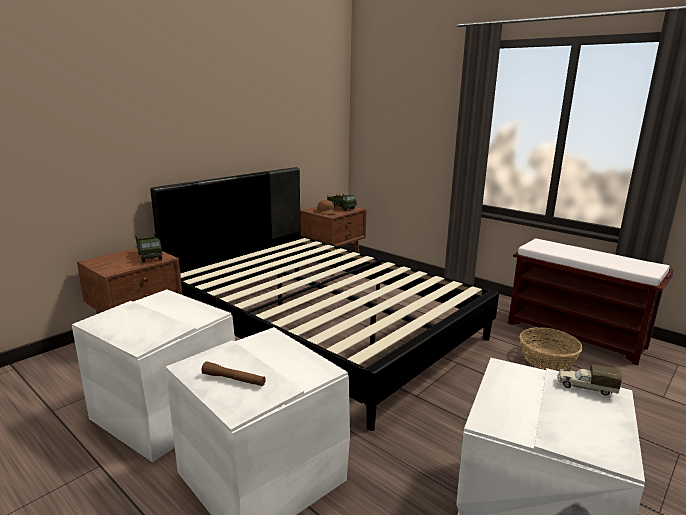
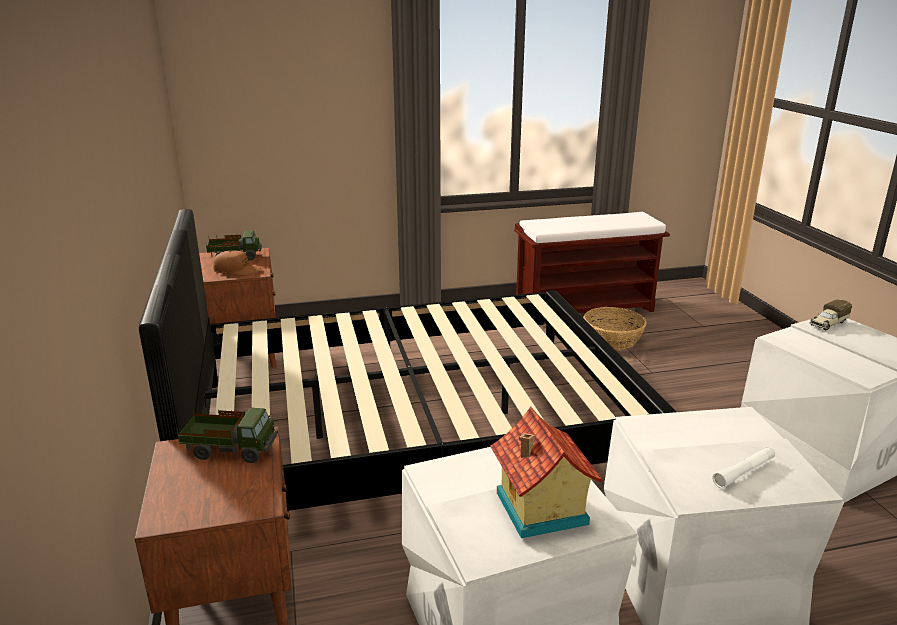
camera: 55 degrees left, 5 degrees up
(142, 325) = (539, 509): none -> toy house
(233, 379) = (744, 472): brown flashlight -> white flashlight

